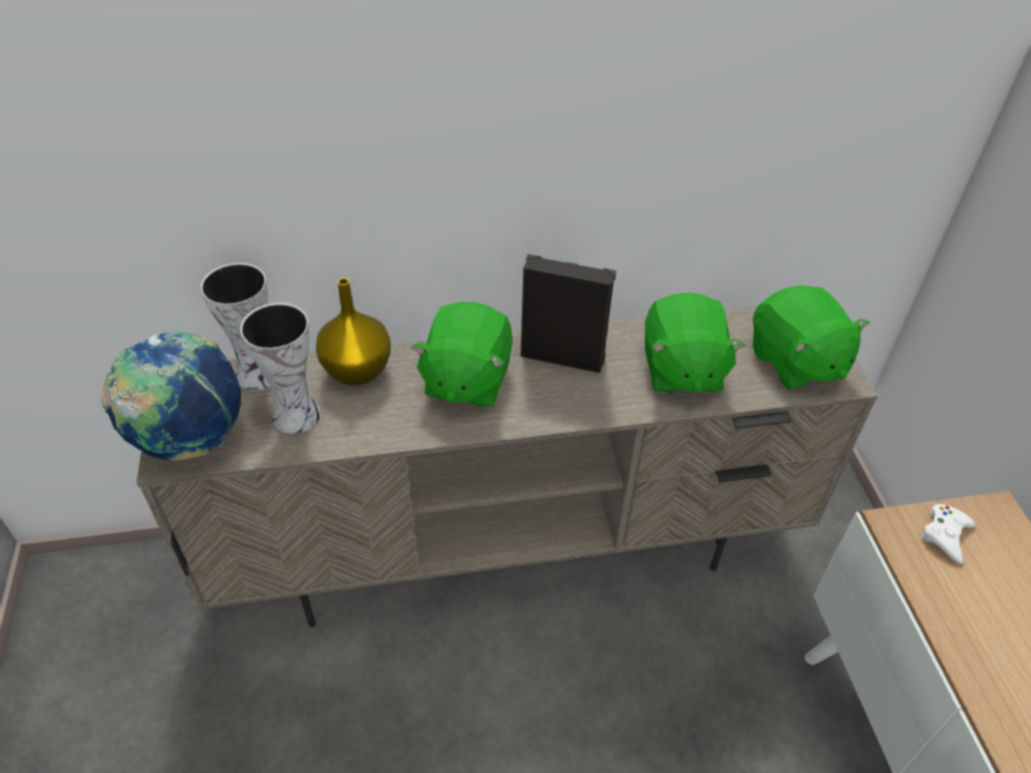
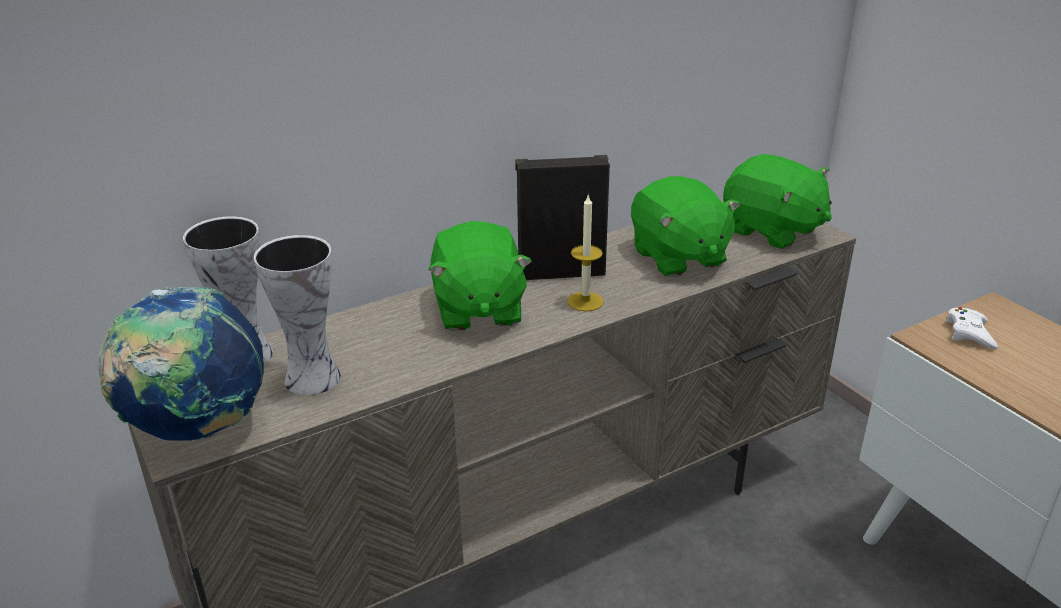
camera: 20 degrees left, 15 degrees down
(359, 371) = (359, 328): yellow vase -> none
(564, 399) = (585, 301): none -> candle

